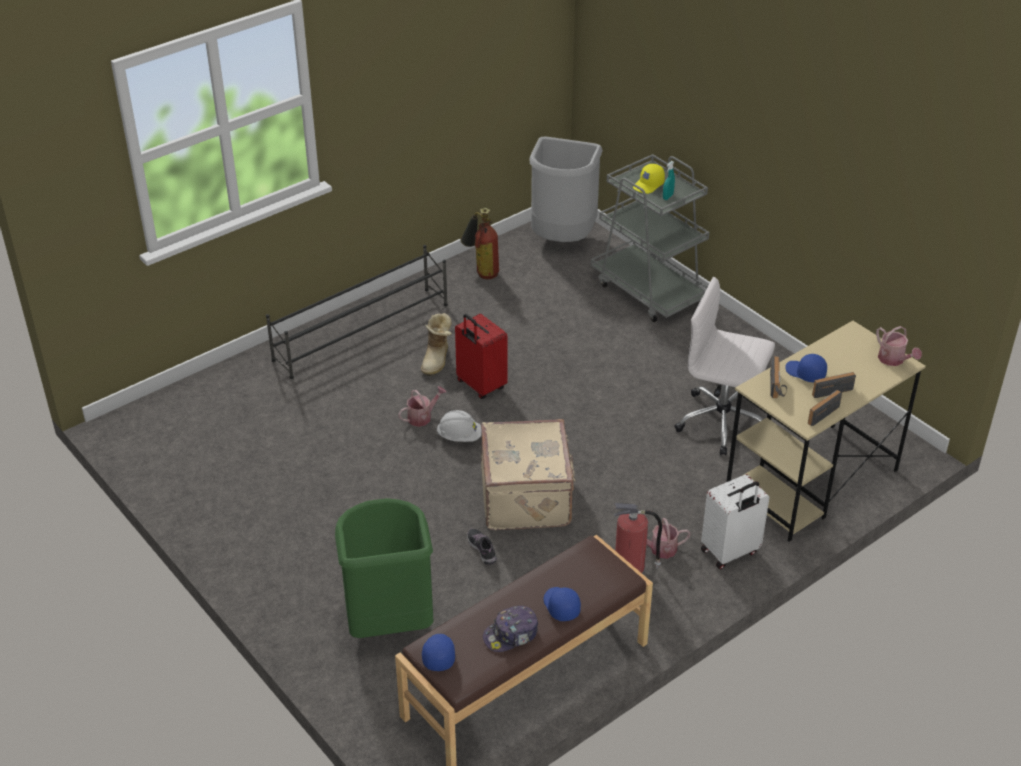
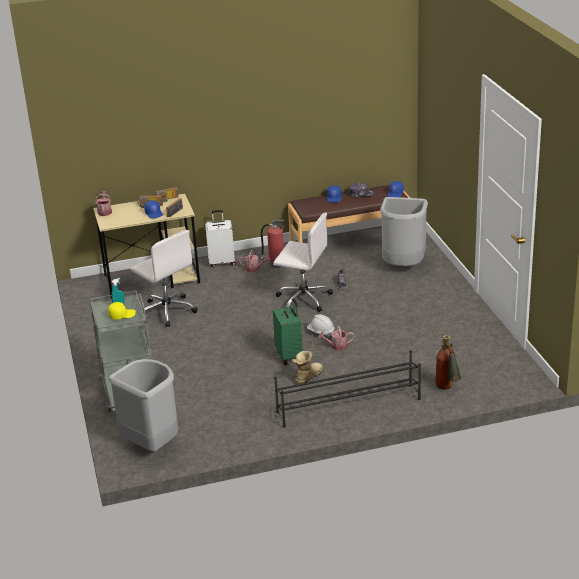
camera: 155 degrees left, 10 degrees down
(389, 624) = (403, 266): green trash can -> grey trash can
(480, 386) = (290, 356): red suitcase -> green suitcase
(481, 270) = (233, 433): fire extinguisher -> fire extinguisher (447, 389)
(527, 497) = (303, 299): beige suitcase -> white office chair

